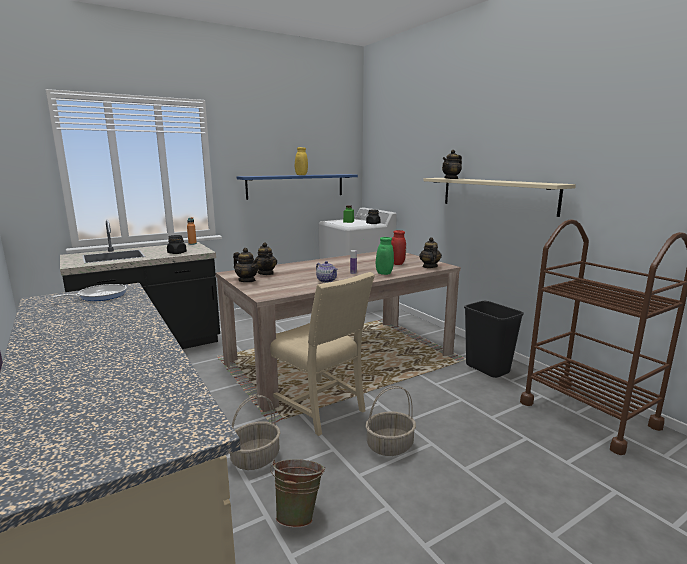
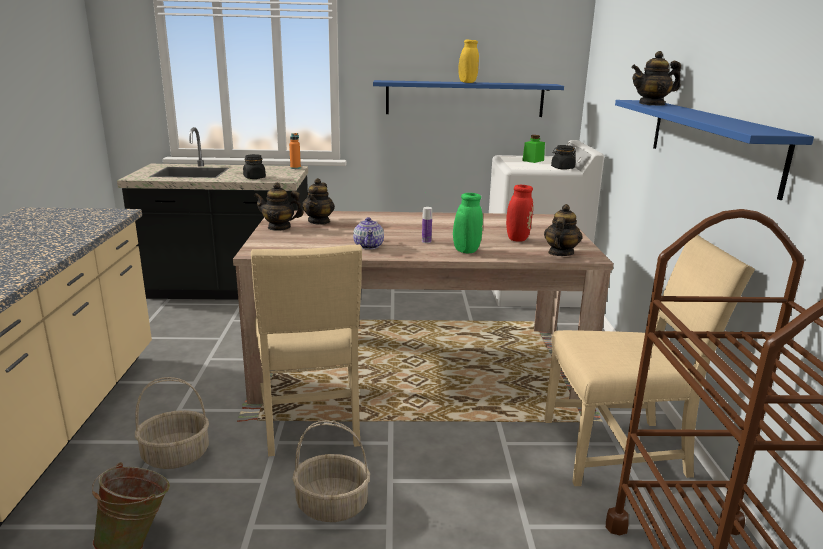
camera: 30 degrees right, 5 degrees up
(100, 296) = (77, 218): frying pan -> none
(247, 280) = (279, 227): teapot -> teapot turned 120 degrees clockwise
(488, 369) = (620, 449): black trash can -> beige chair
(496, 195) = (710, 142): beige shelf -> blue shelf

